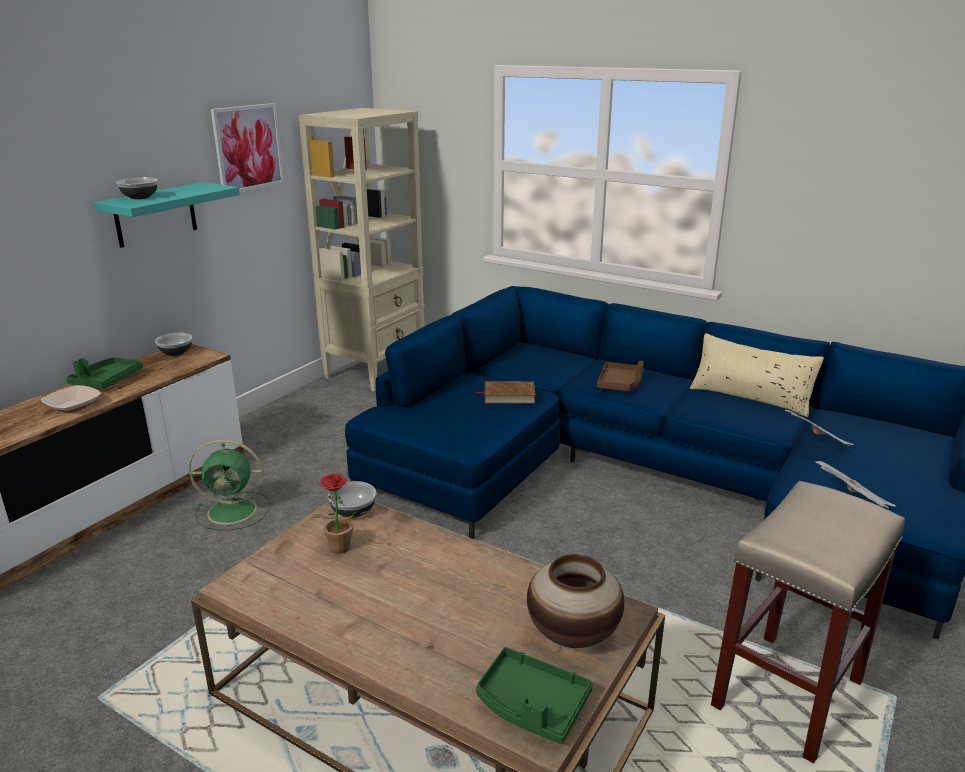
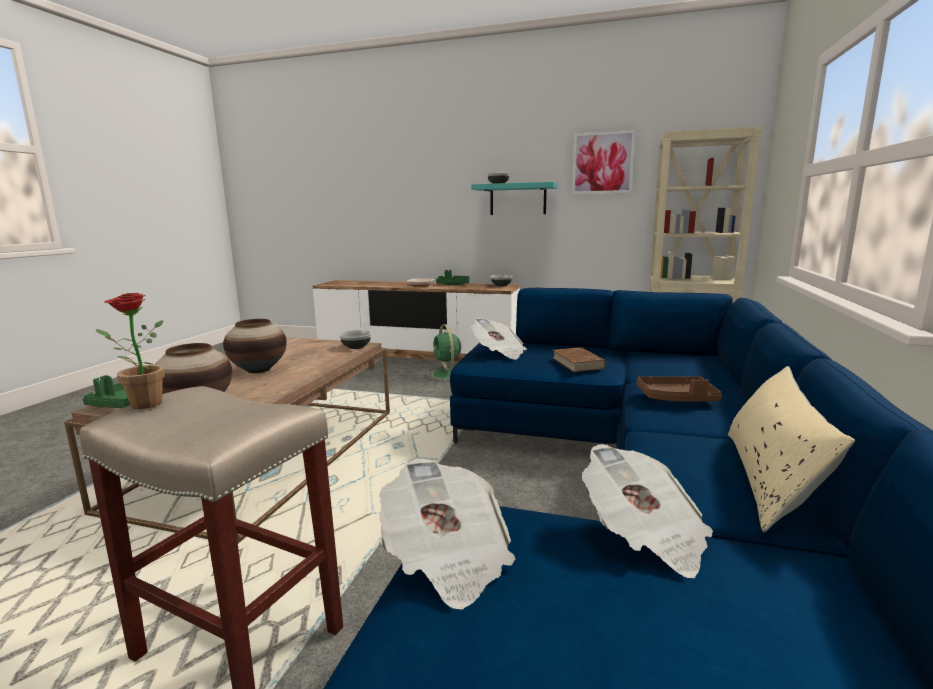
camera: 75 degrees right, 10 degrees down
(338, 550) = (311, 350): potted plant -> potted plant (140, 404)
(425, 596) = (258, 370): none -> vase
(445, 425) = (499, 353): none -> newspaper

